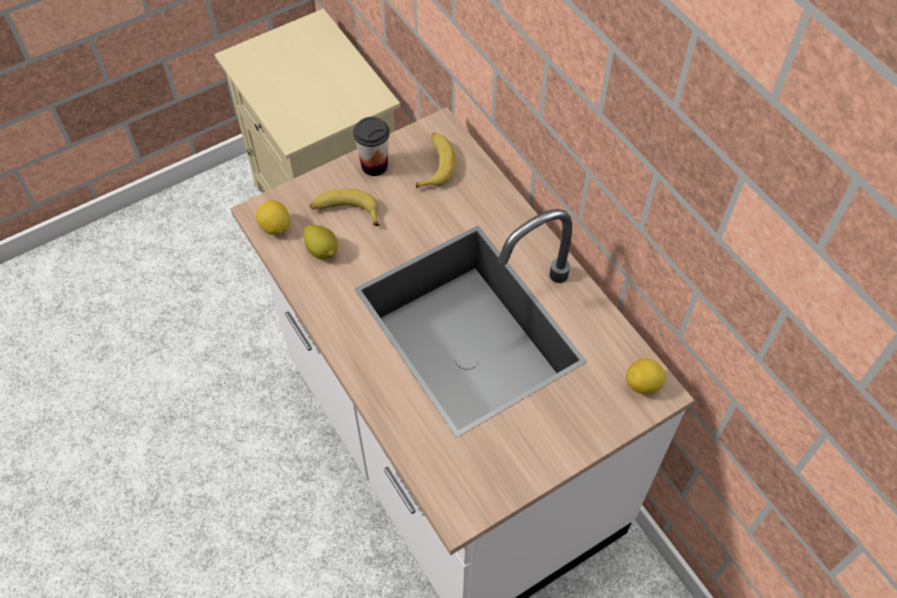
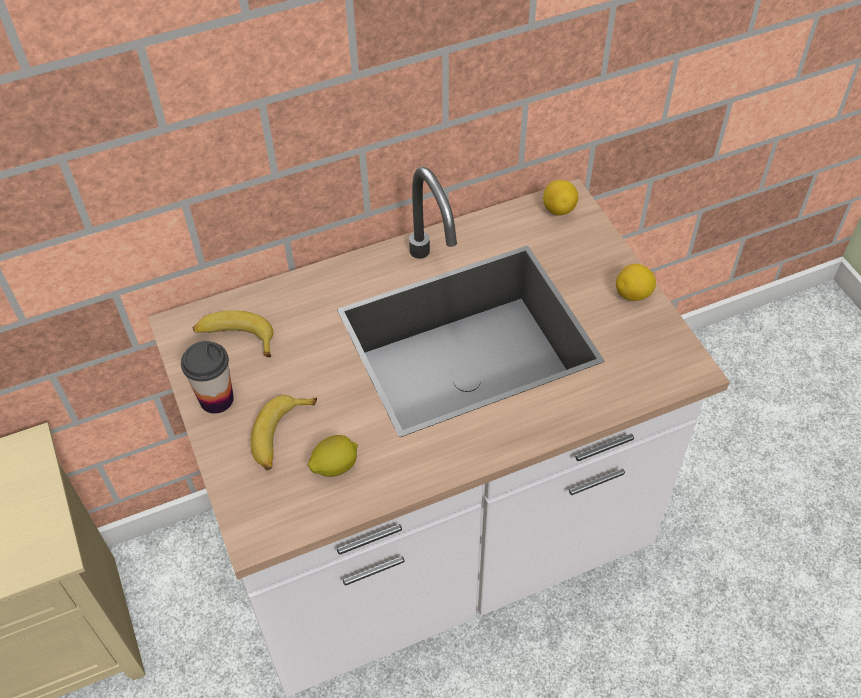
camera: 80 degrees left, 5 degrees down
(275, 227) = (284, 517): lemon -> lemon (633, 294)

